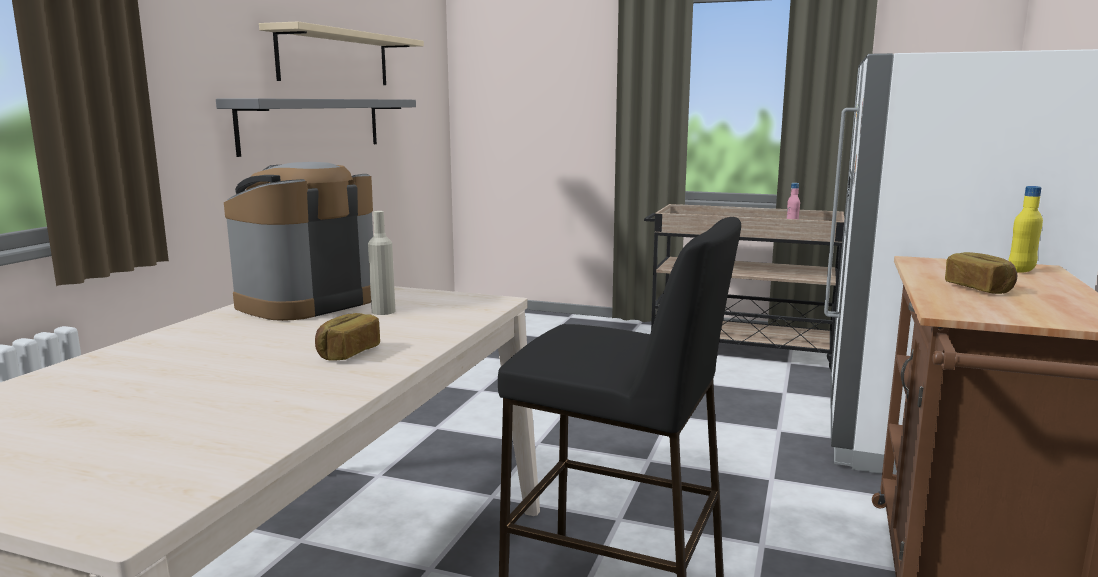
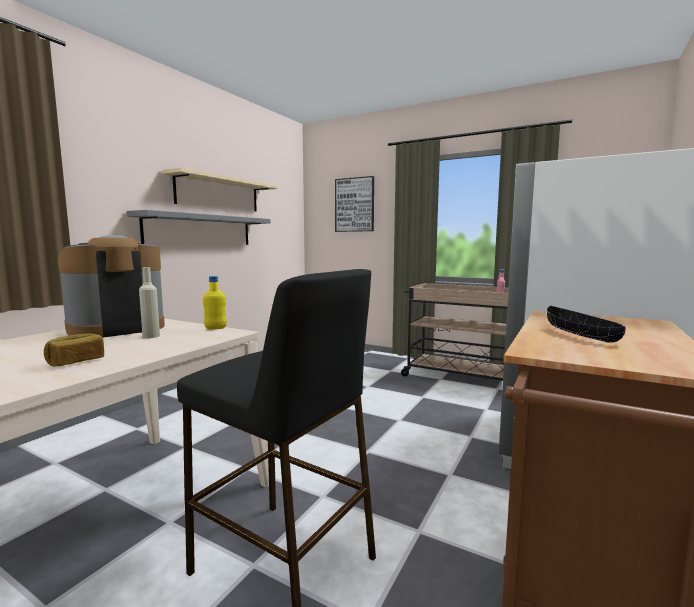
camera: 10 degrees right, 5 degrees down
(543, 71) = (354, 205): none -> picture
(979, 288) = (581, 334): bread -> black bowl
(1021, 270) = (632, 323): yellow bottle -> yellow bottle (215, 328)

